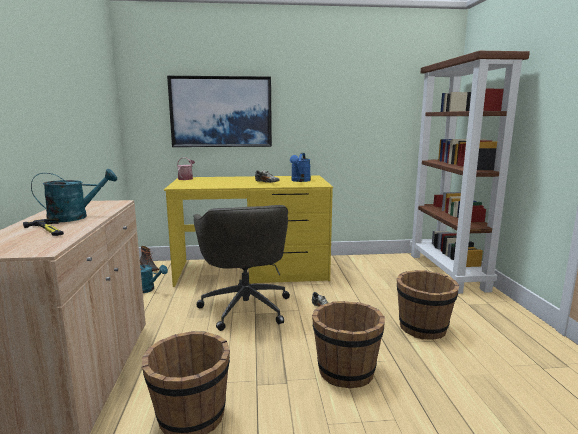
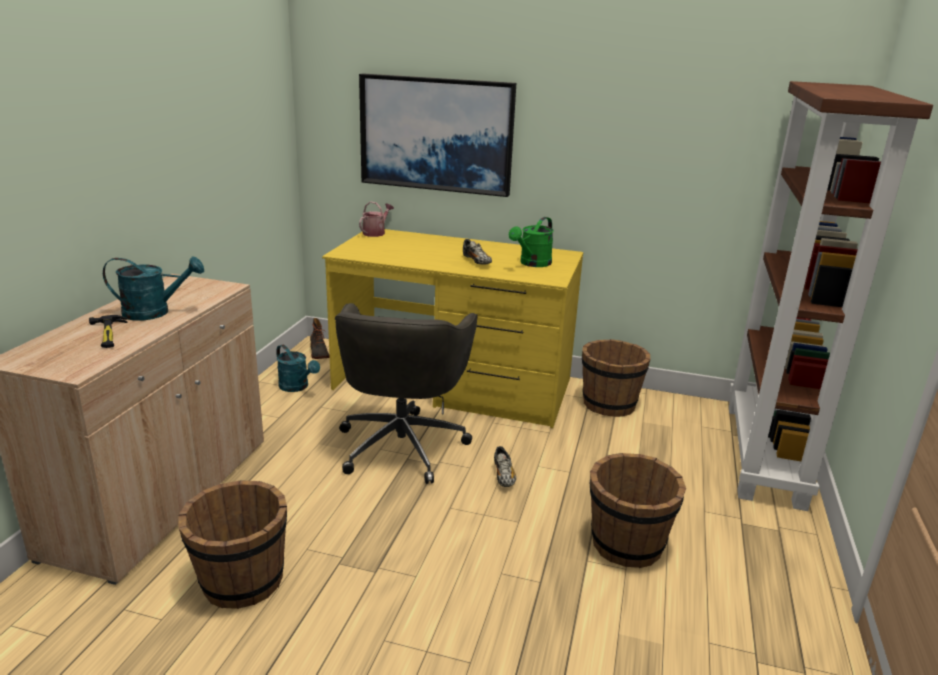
camera: 20 degrees right, 10 degrees up
(300, 181) = (532, 264): blue watering can -> green watering can
(346, 371) = (461, 578): brown bucket -> brown bucket (609, 404)

